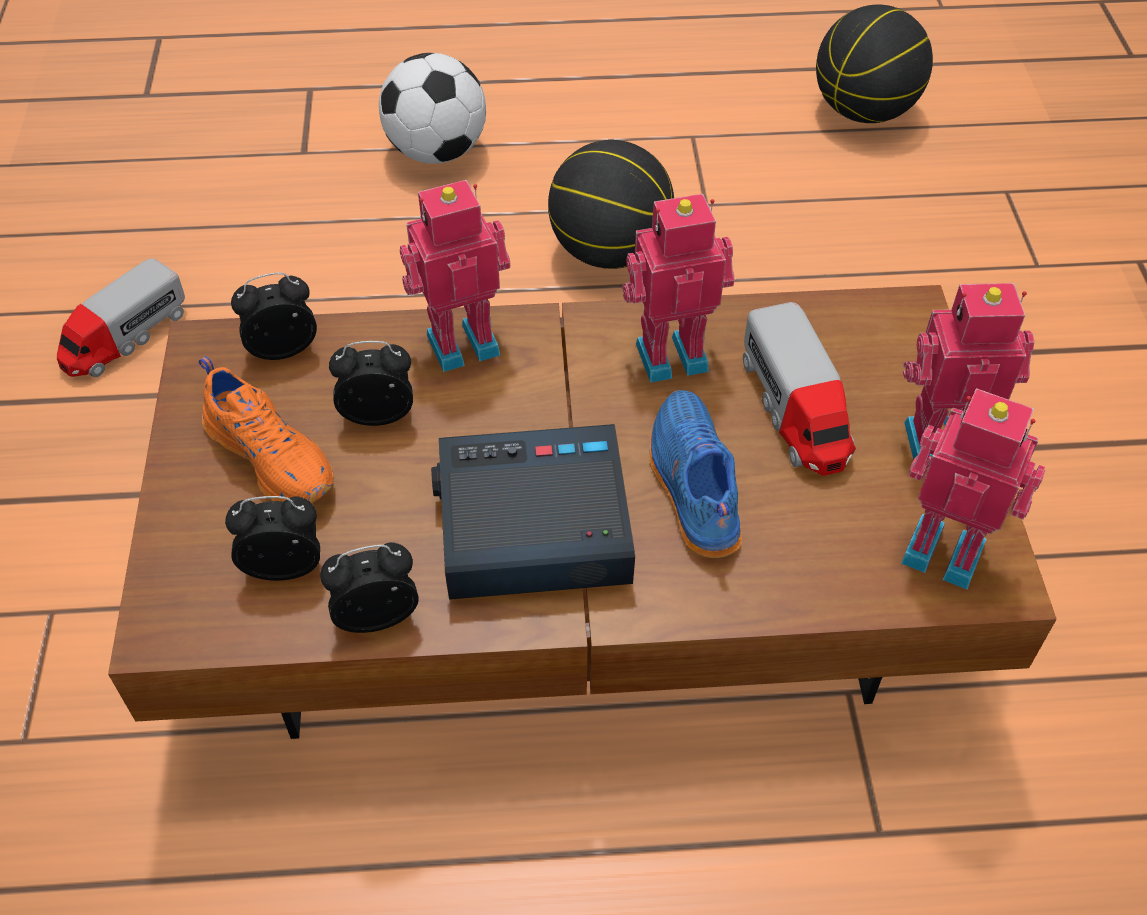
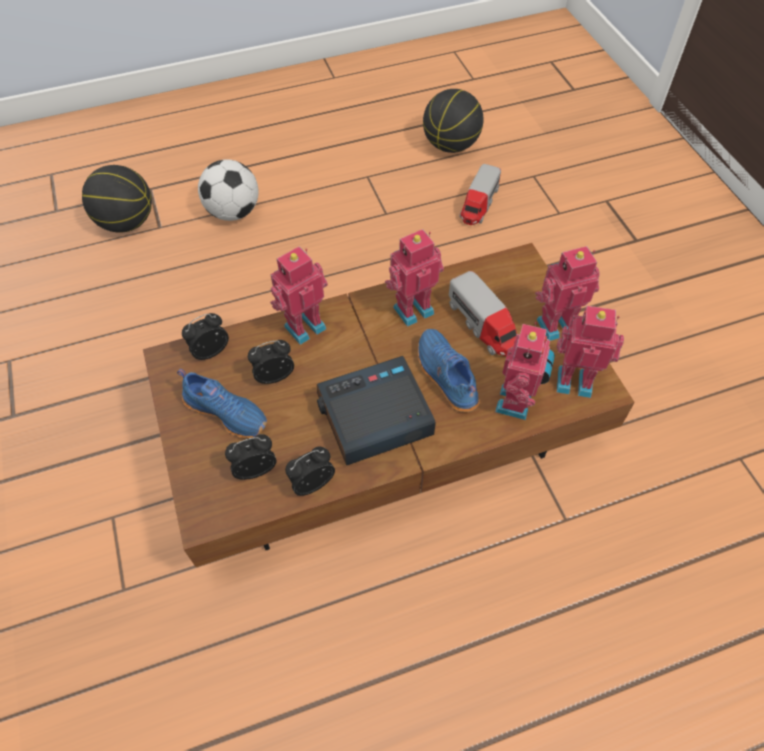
camera: 15 degrees left, 5 degrees up
(124, 337) = (96, 355): toy truck -> toy truck (478, 204)
(273, 456) = (227, 412): orange shoe -> blue shoe
(609, 251) = (344, 250): basketball -> basketball (127, 222)
(815, 564) = (517, 402): none -> toy robot

